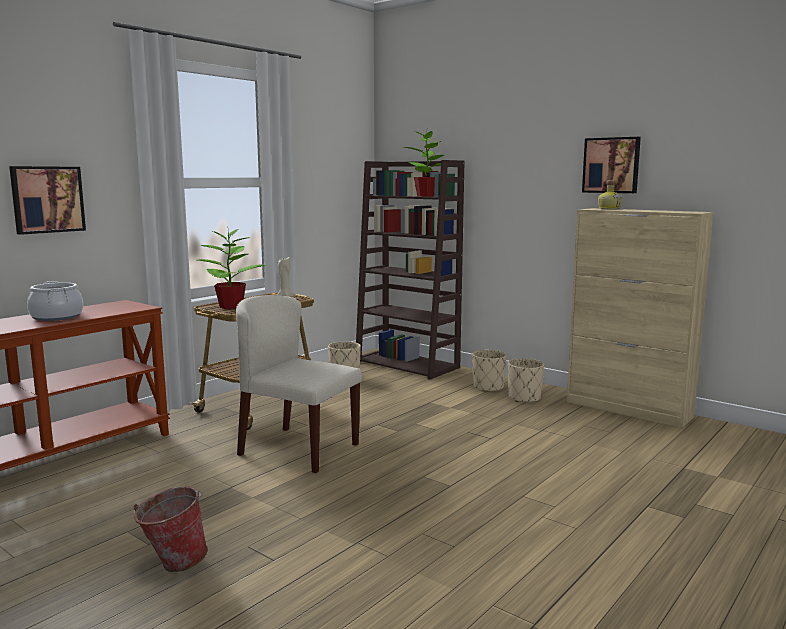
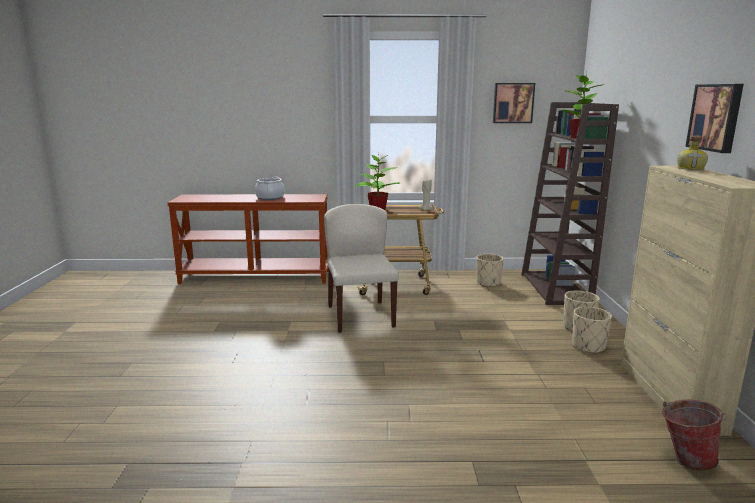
camera: 50 degrees right, 5 degrees up
(47, 199) = (282, 128): picture -> picture (513, 103)
(173, 563) = (203, 343): bucket -> bucket (684, 459)

